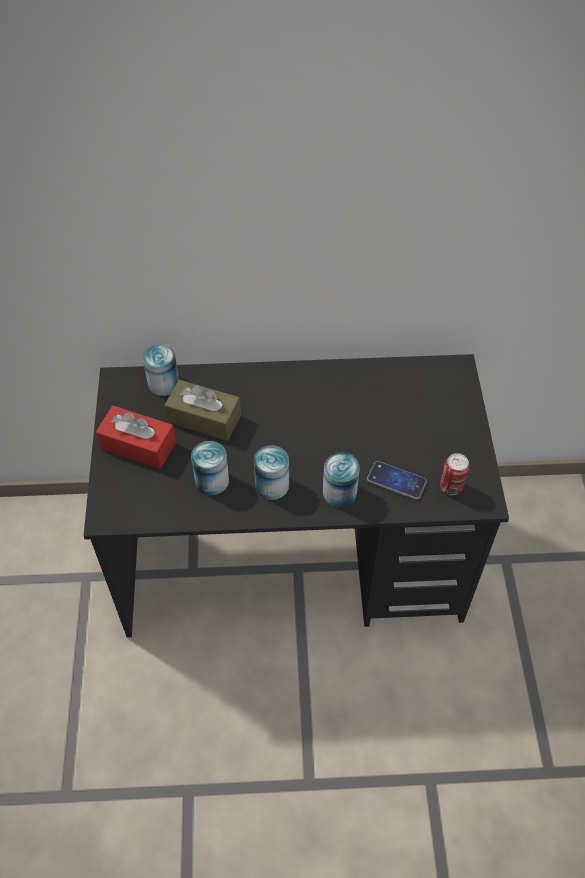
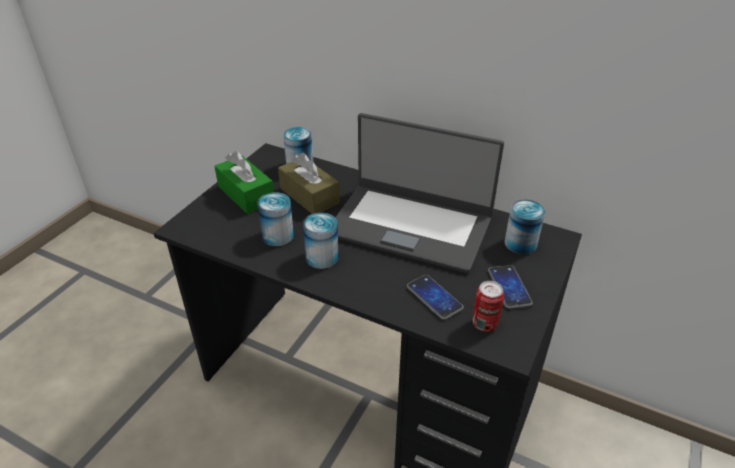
camera: 30 degrees right, 15 degrees down
(138, 445) = (246, 194): red tissue box -> green tissue box
(325, 411) = (410, 225): none -> laptop
(339, 492) = (375, 285): can -> can (520, 243)
(448, 441) = (509, 287): none -> phone

